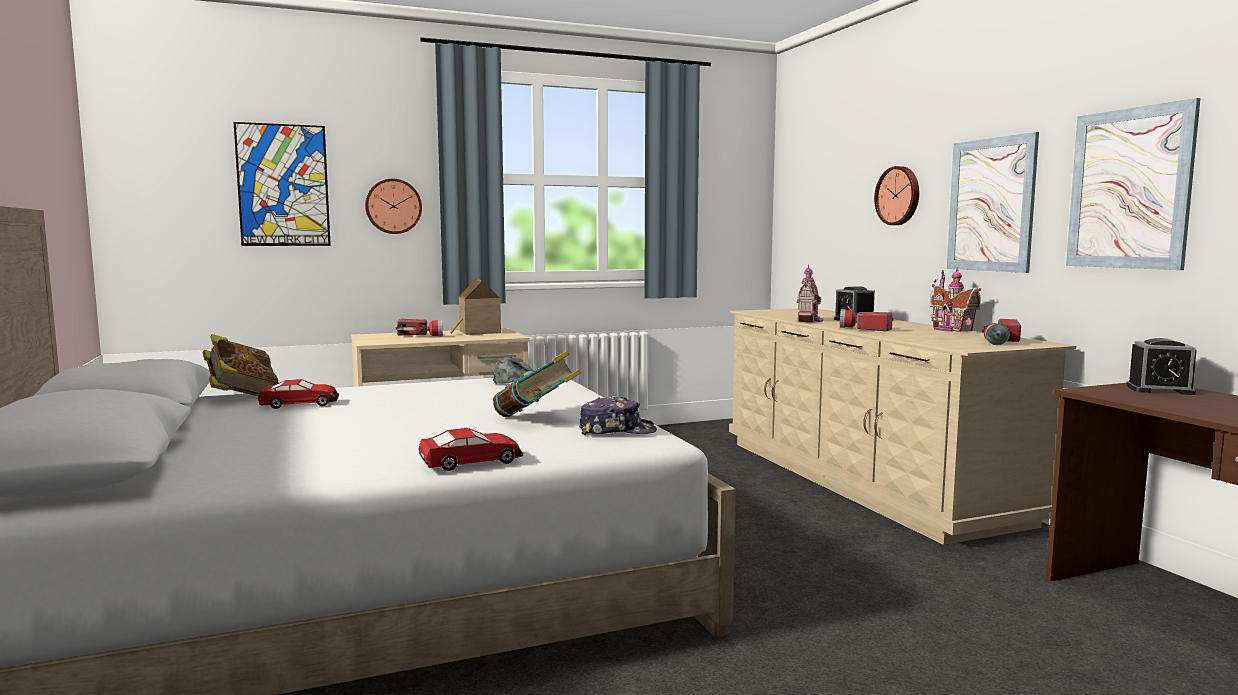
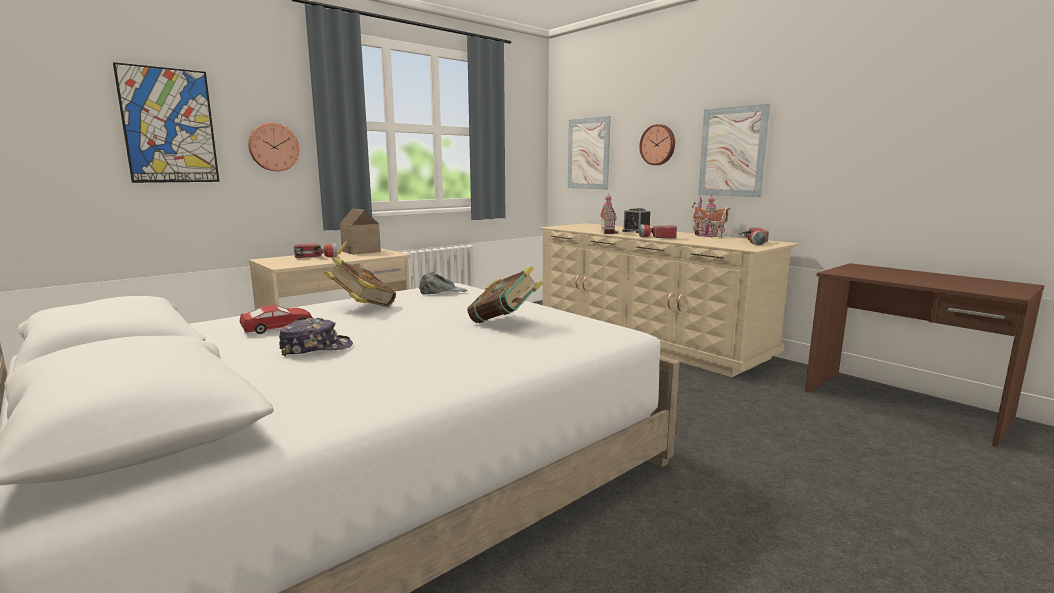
camera: 20 degrees left, 5 degrees up
(241, 396) = (207, 325): book -> book (362, 307)
(471, 462) = (516, 366): toy car -> none
(617, 431) = (581, 326): cap -> cap (316, 348)
(1129, 189) = (836, 142): picture -> picture (588, 153)
(1159, 390) = (868, 269): alarm clock -> none

